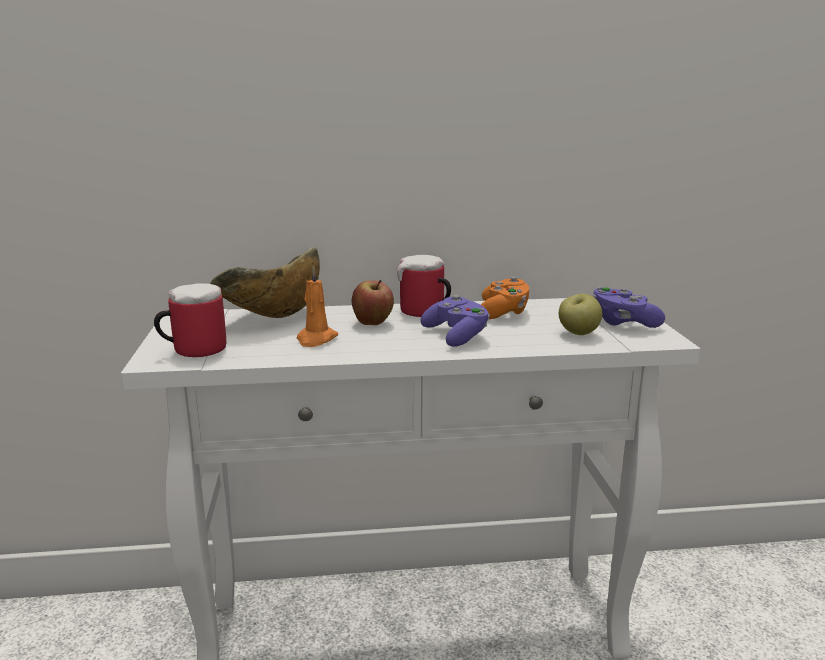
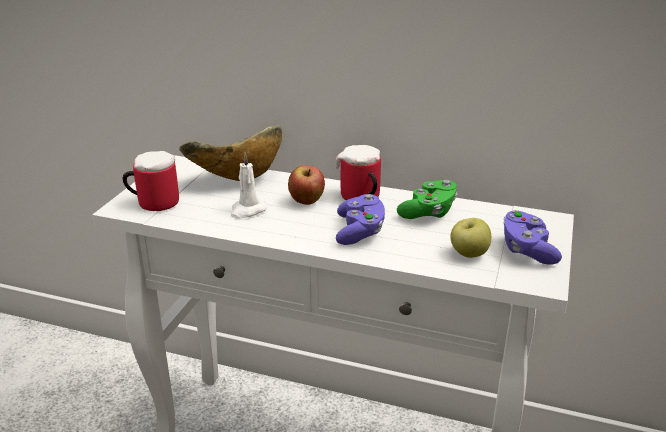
camera: 25 degrees right, 10 degrees up
(316, 339) = (247, 210): orange candle -> white candle
(503, 312) = (428, 212): orange game controller -> green game controller

